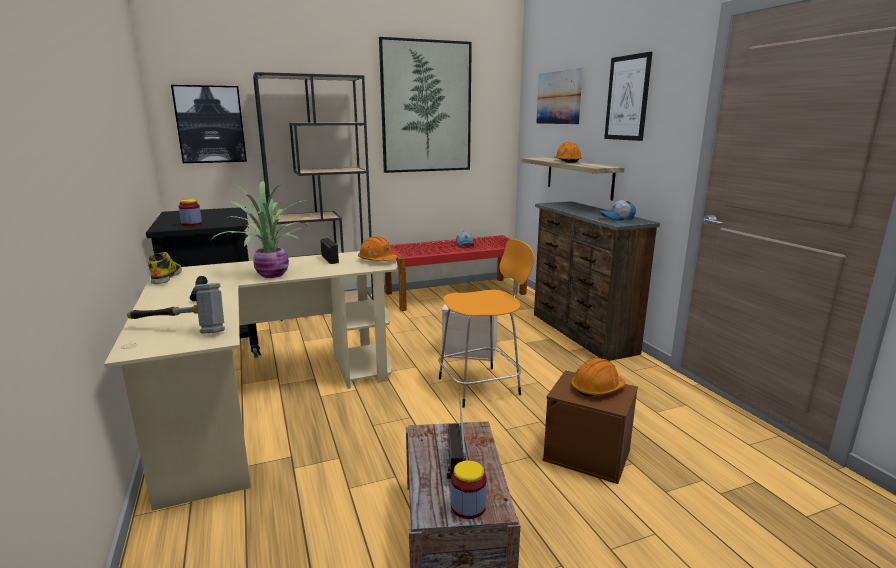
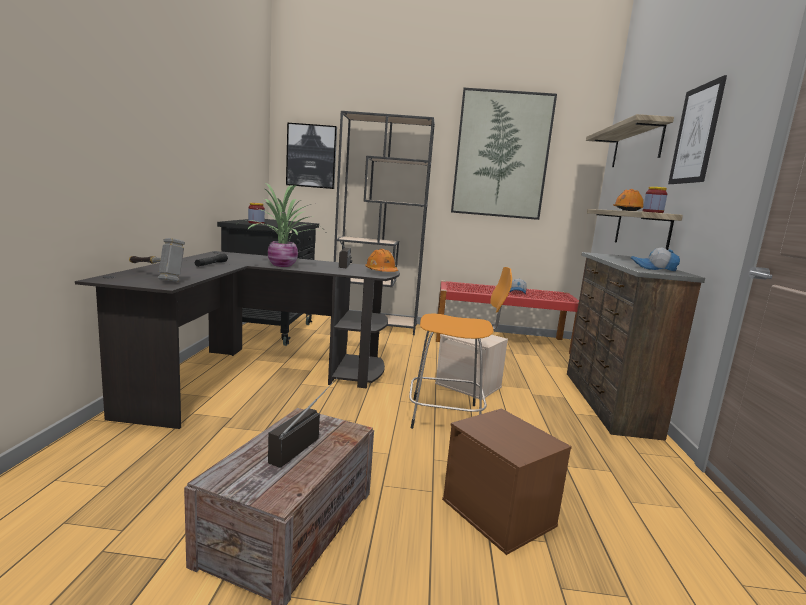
camera: 25 degrees right, 5 degrees down
(167, 277) = (211, 254): boot -> none
(264, 401) = (257, 375): beige desk -> black desk
(468, 506) = (257, 486): jar -> jar (652, 212)
(558, 97) = (636, 146): picture -> shelf
(597, 388) = (517, 433): orange hard hat -> none

